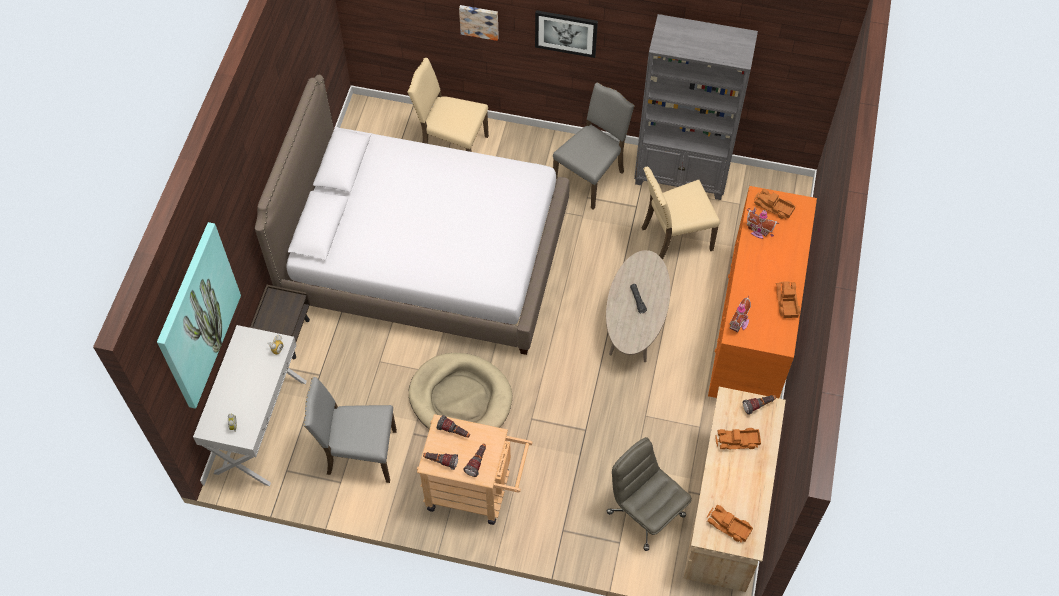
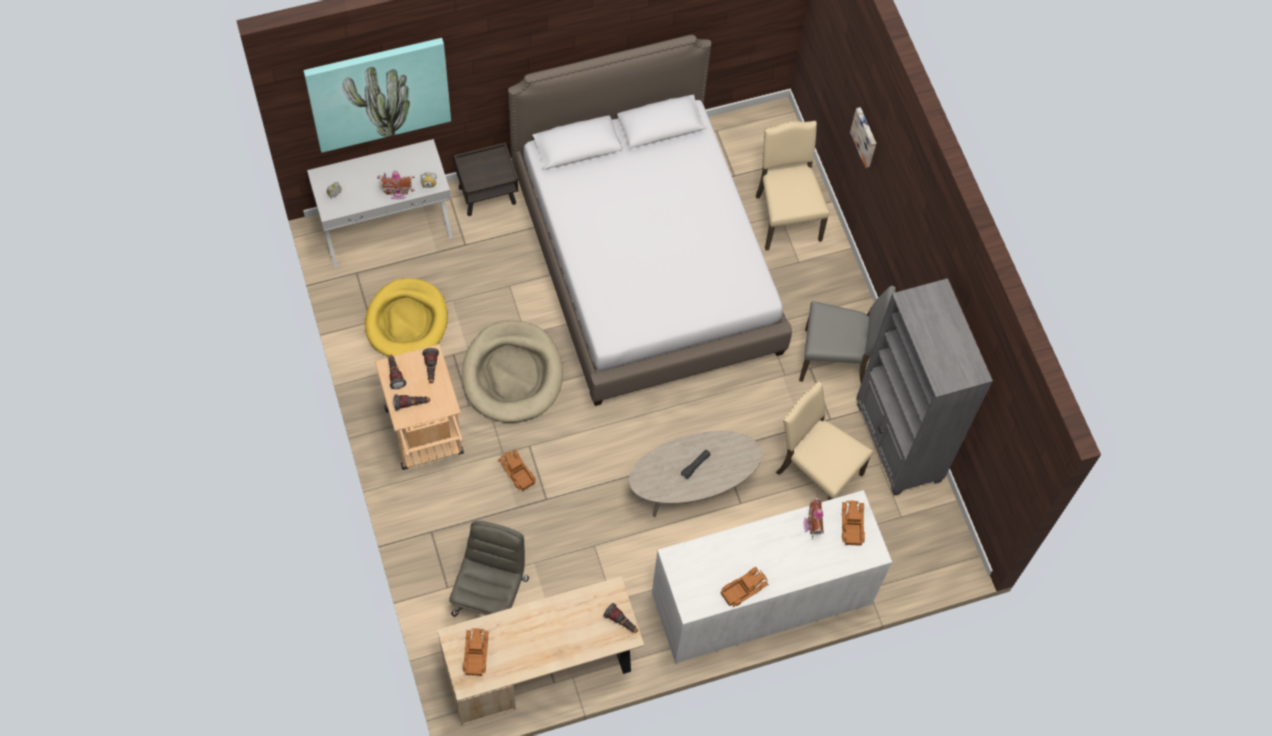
camera: 55 degrees right, 5 degrees up
(359, 454) = (407, 321): grey chair -> yellow dog bed
(566, 33) = (903, 219): picture -> none
(737, 441) = (570, 621): toy truck -> toy truck (516, 472)
(740, 323) = (690, 556): toy house -> toy house (397, 192)
(754, 325) = (761, 598): orange dresser -> white dresser

